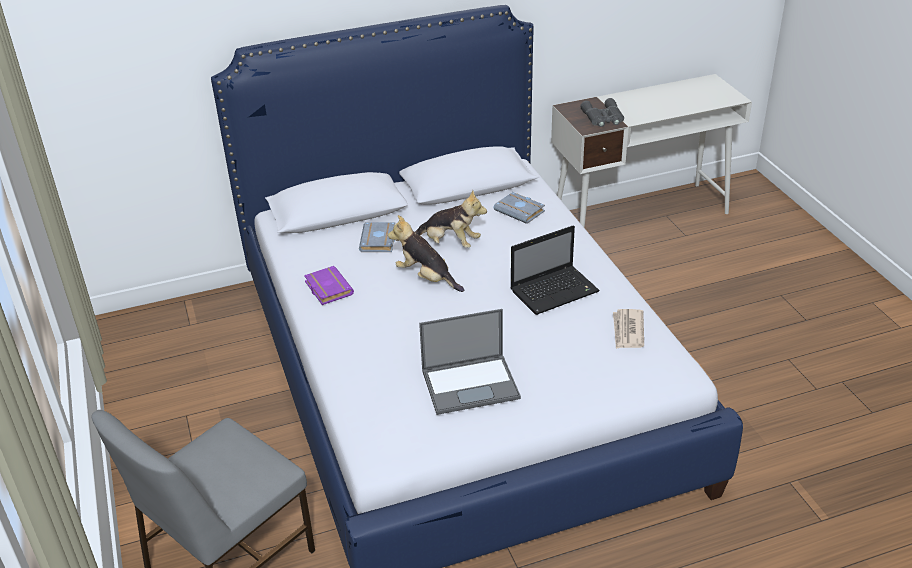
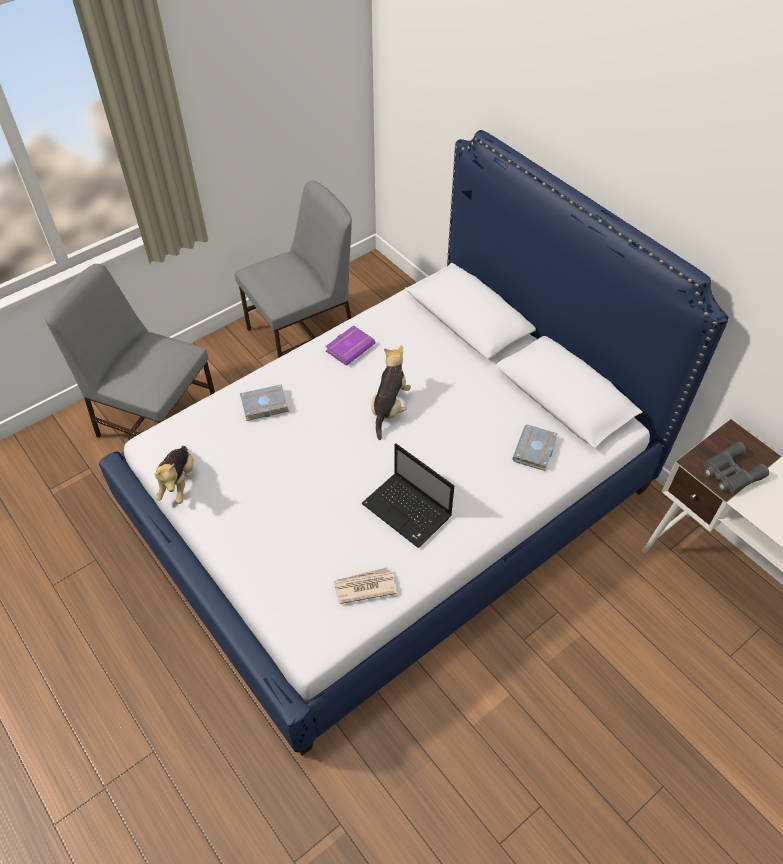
camera: 70 degrees right, 15 degrees up
(185, 400) = (303, 335): none -> grey chair
(379, 241) = (433, 359): grey book -> grey book (263, 406)
(449, 243) = (452, 410): plush toy -> plush toy (178, 483)
(471, 384) = (248, 479): laptop -> none

